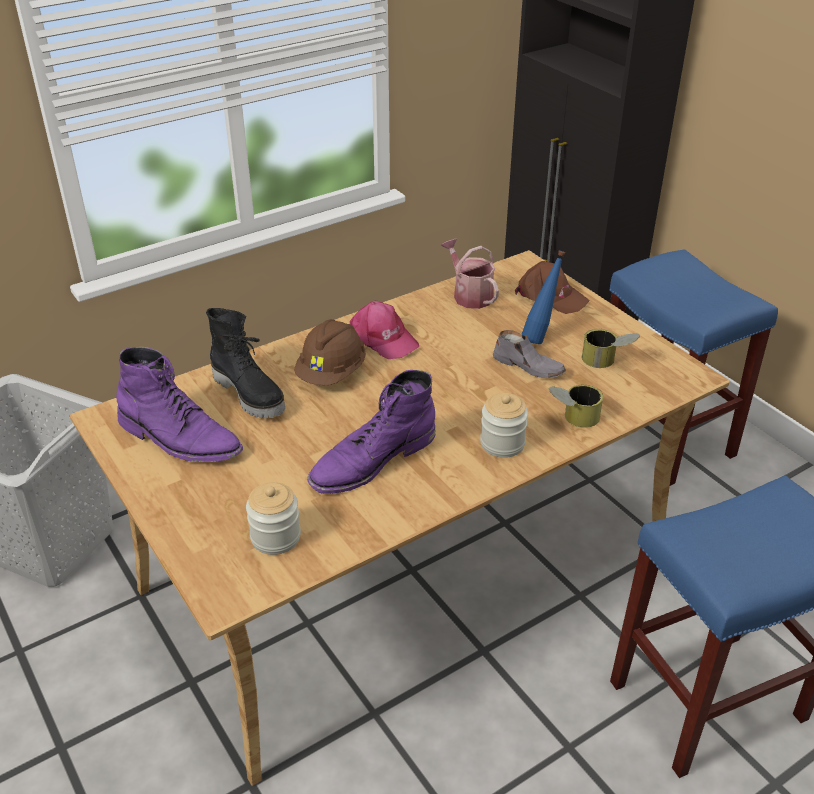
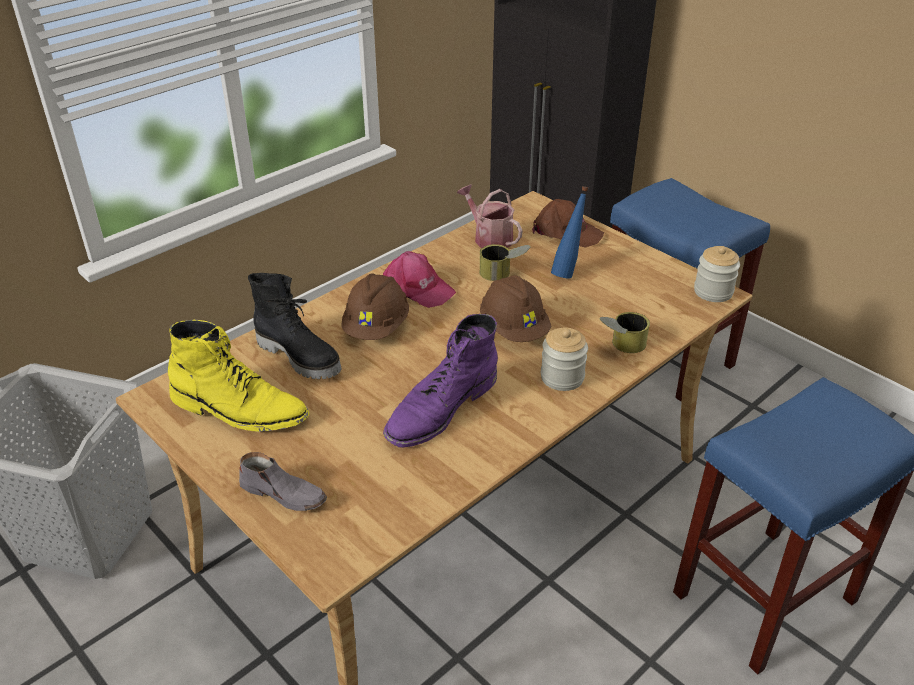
camera: 10 degrees left, 0 degrees up
(179, 439) = (239, 410): purple boot -> yellow boot
(275, 537) = (365, 497): jar -> jar (713, 292)
(467, 390) = (514, 329): none -> brown hard hat
(529, 366) = (565, 300): grey shoe -> grey shoe (284, 493)
(607, 362) = (637, 288): can -> can (503, 274)

